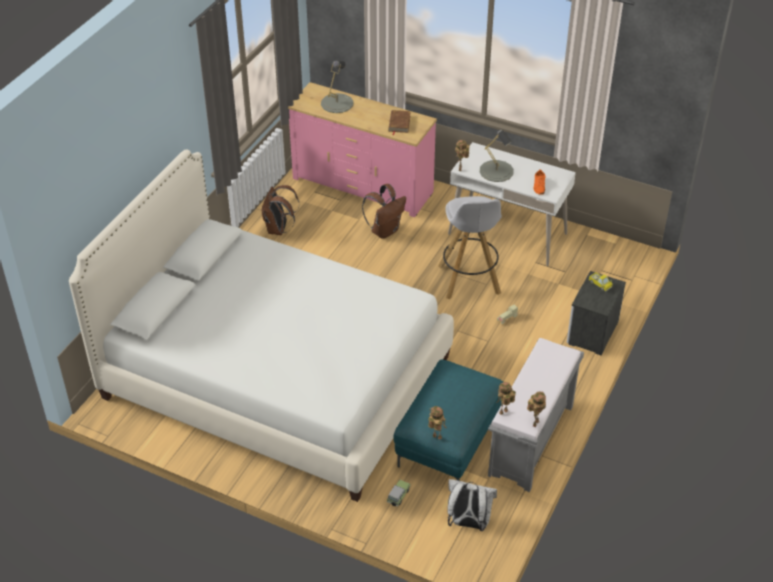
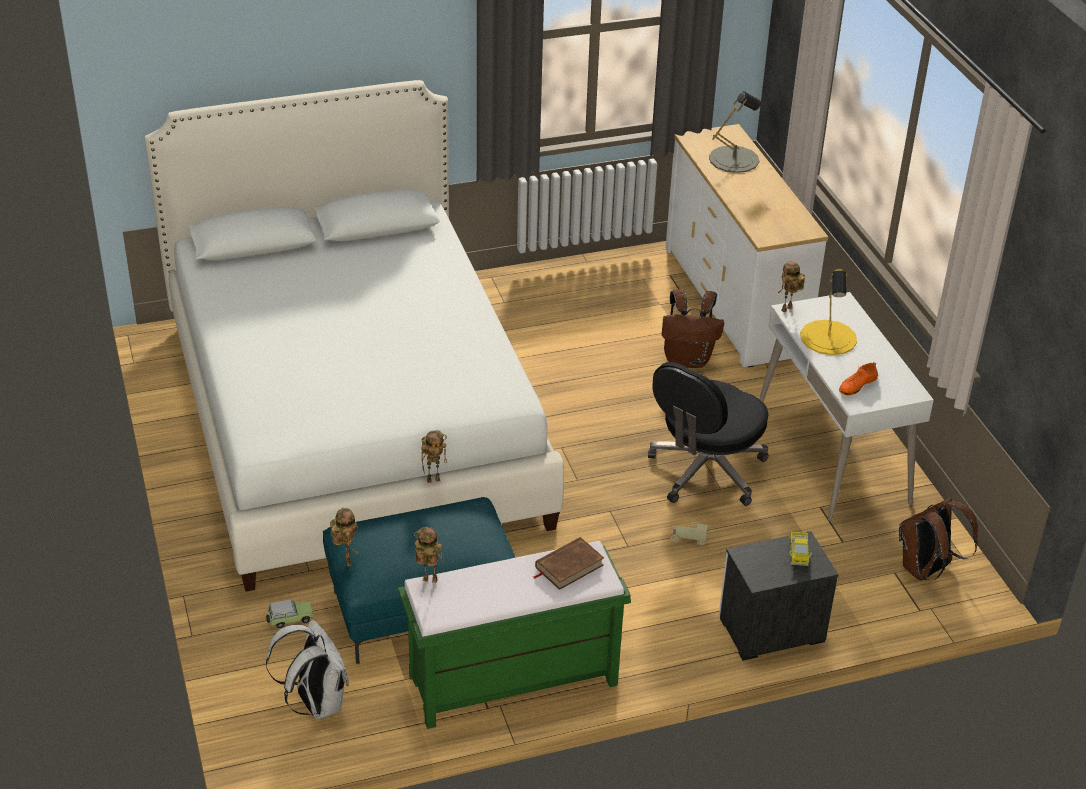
camera: 45 degrees right, 5 degrees down
(278, 229) = (574, 287): brown backpack -> brown backpack (926, 570)
(363, 185) = (734, 300): pink dresser -> white dresser
(399, 123) = (772, 216): brown book -> brown book (568, 566)
(469, 281) = (705, 472): white stool -> black office chair
(496, 171) = (828, 338): grey table lamp -> yellow table lamp
(531, 441) = (511, 682): grey bench -> green bench
(535, 423) = (445, 617): toy robot -> toy robot (434, 479)

